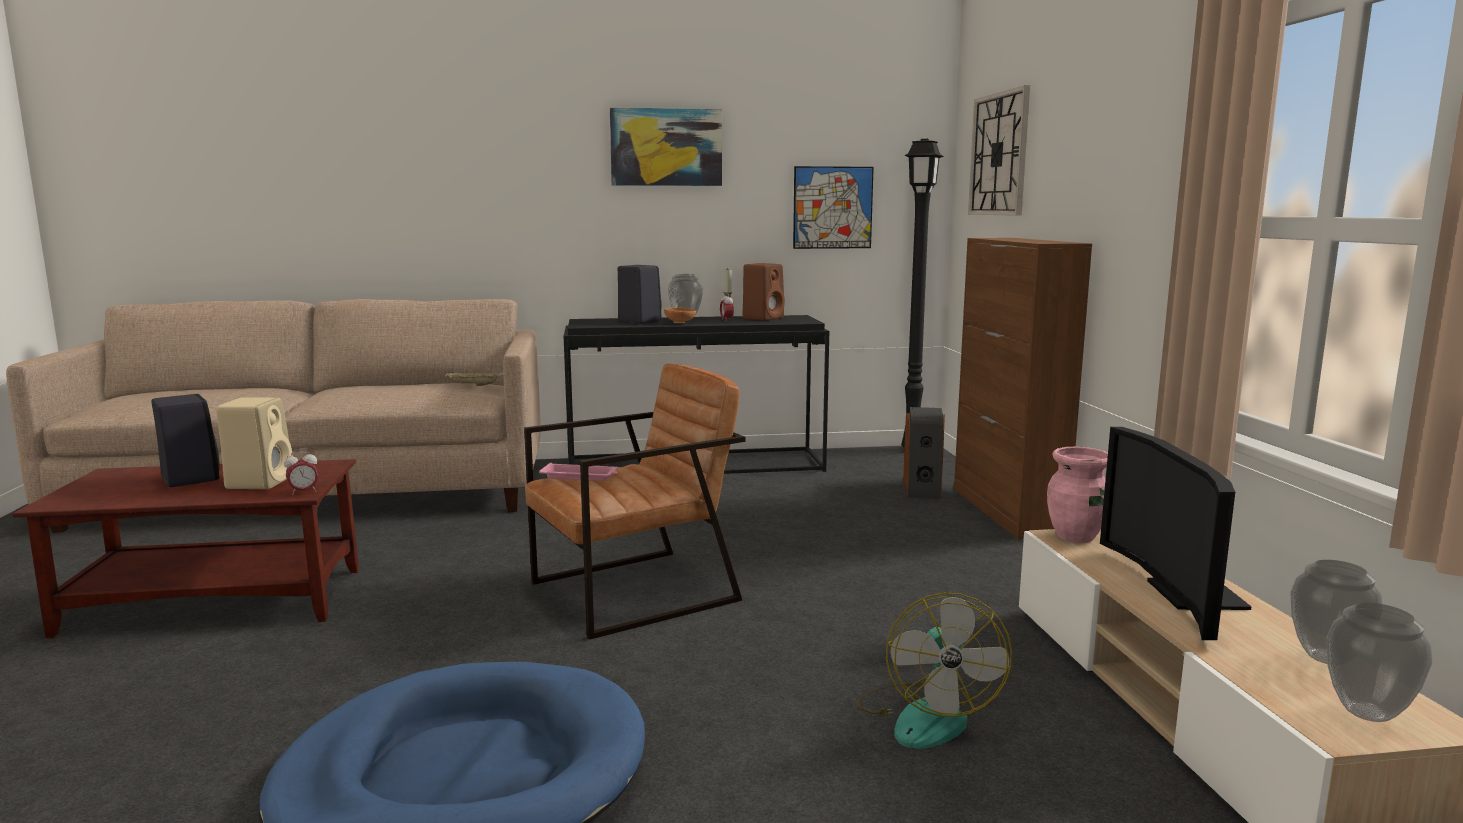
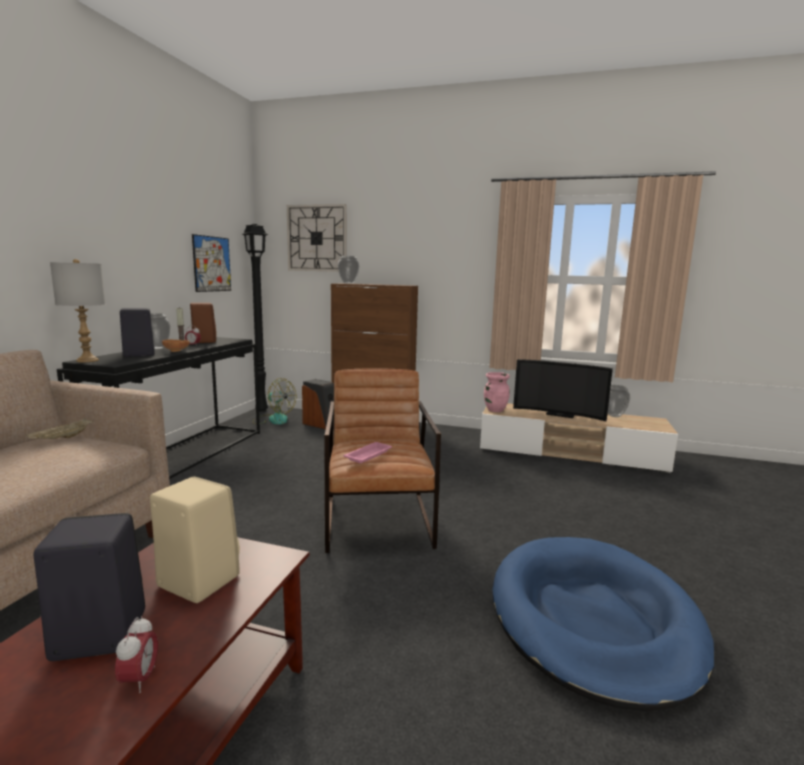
camera: 65 degrees left, 0 degrees up
(303, 492) = (274, 556): alarm clock -> alarm clock (139, 679)
(585, 320) = (88, 360): none -> grey table lamp
(666, 147) = (115, 210): picture -> none
(926, 715) = (561, 490): fan -> fan (273, 419)
(1366, 713) = (651, 423): vase -> vase (348, 283)

